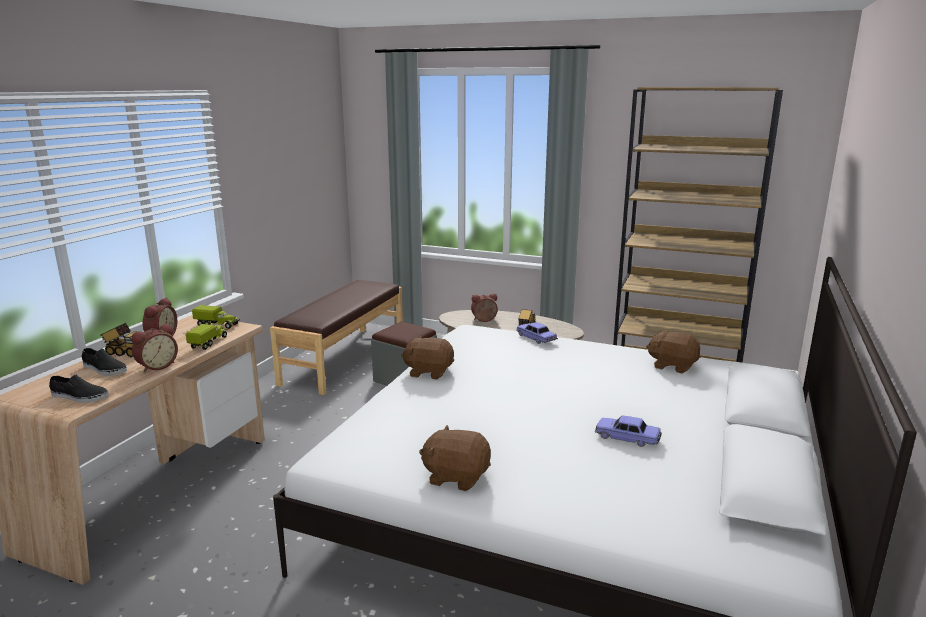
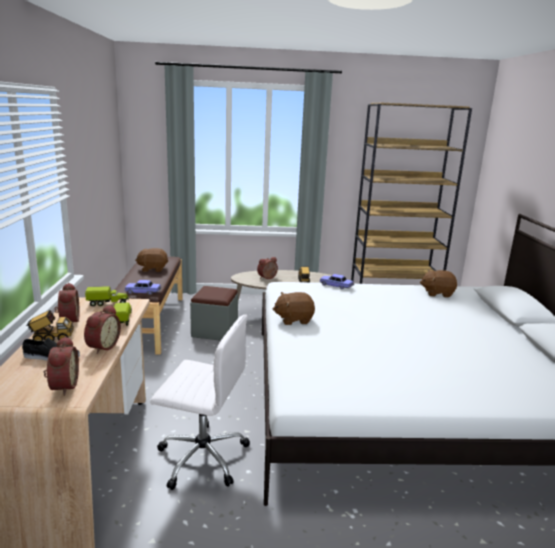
camera: 25 degrees left, 0 degrees up
(79, 396) = (62, 386): black shoe -> alarm clock
(267, 510) = (201, 456): none -> white office chair
(456, 476) = (404, 390): brown plush toy -> brown plush toy (153, 269)
(627, 438) = (469, 343): toy car -> toy car (143, 292)

